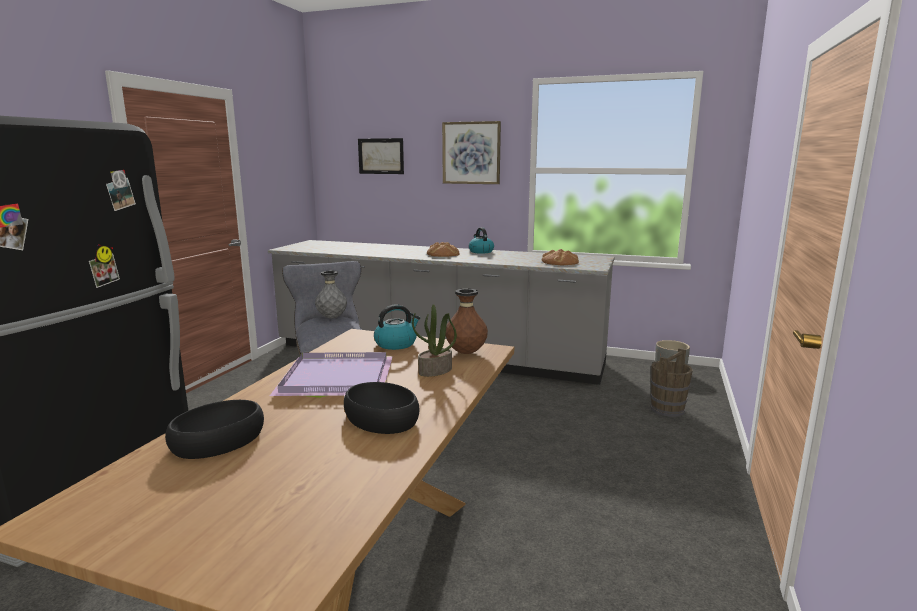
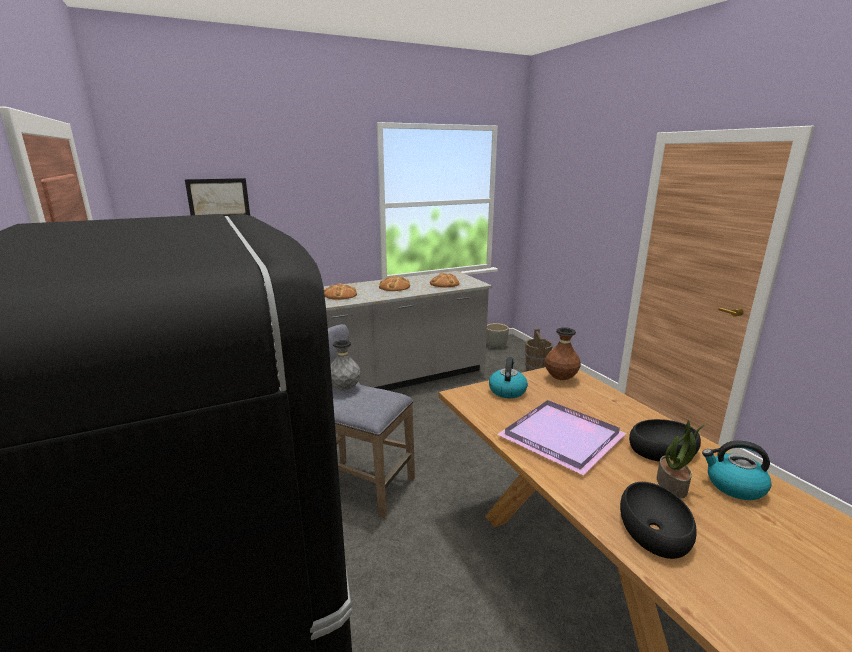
camera: 45 degrees left, 5 degrees up
(435, 371) = (586, 400): potted plant -> potted plant (672, 485)
(471, 153) = (324, 192): picture -> none
(480, 251) = (361, 285): kettle -> kettle (734, 486)
(504, 257) = (394, 287): none -> bread

